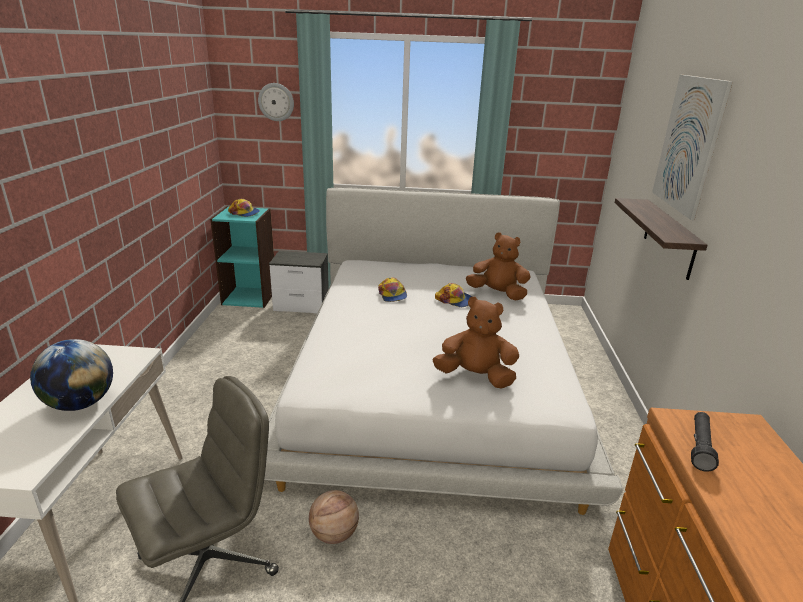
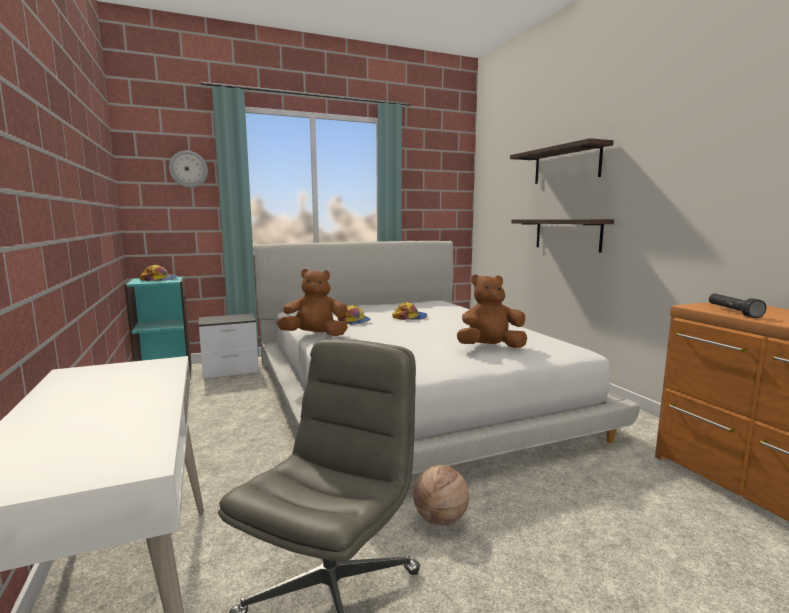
camera: 25 degrees left, 15 degrees down
(80, 403) = (139, 402): globe -> none
(497, 294) = (437, 311): brown plush toy -> brown plush toy (315, 335)
(688, 144) = (566, 165): picture -> shelf

